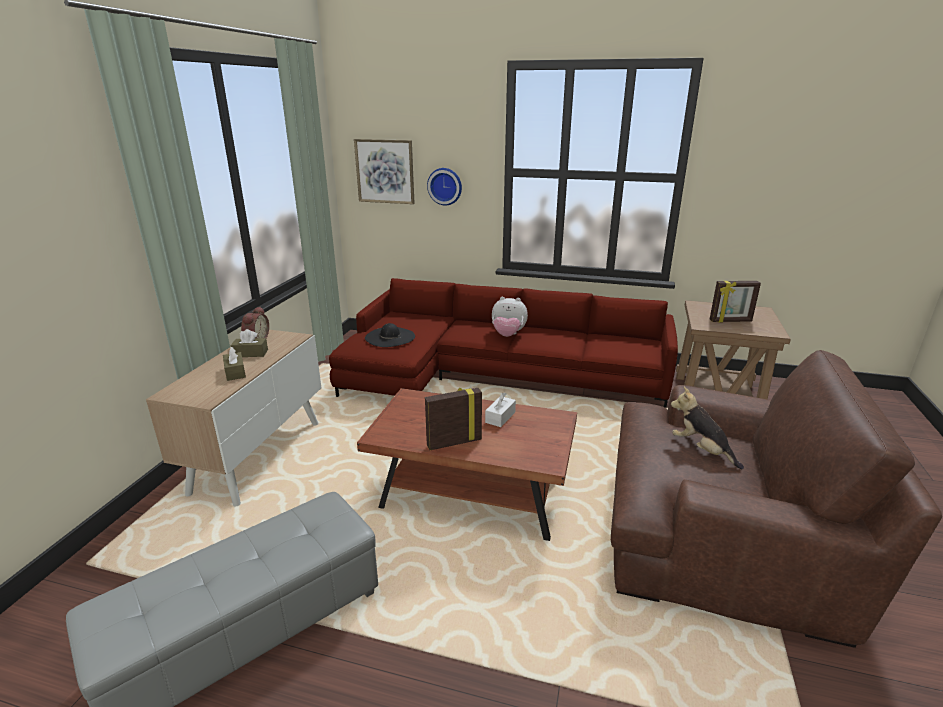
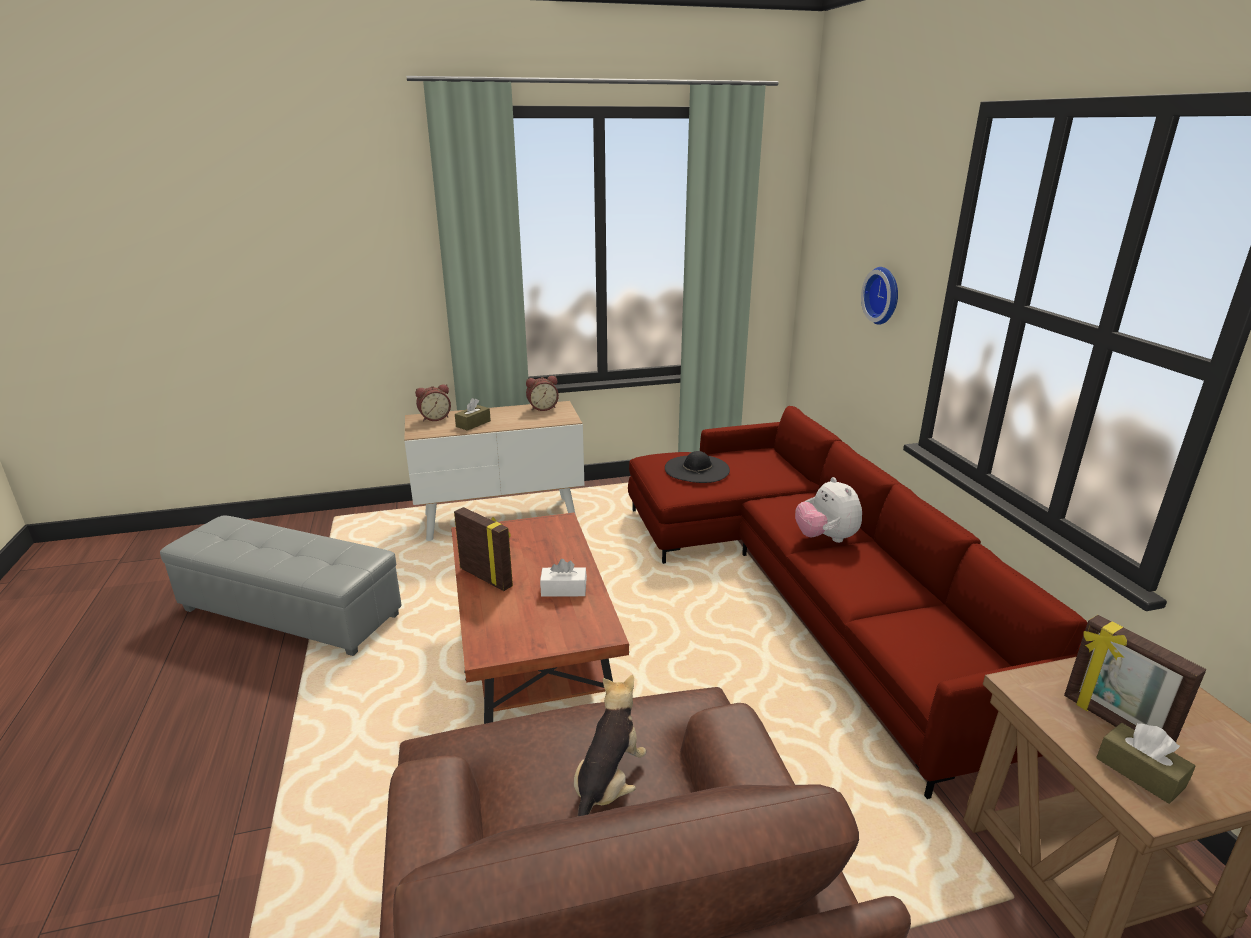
camera: 60 degrees right, 0 degrees up
(186, 386) = (434, 418): none -> alarm clock
(250, 353) = (513, 416): brown tissue box -> brown tissue box (1139, 772)
(385, 171) = (836, 260): picture -> none

